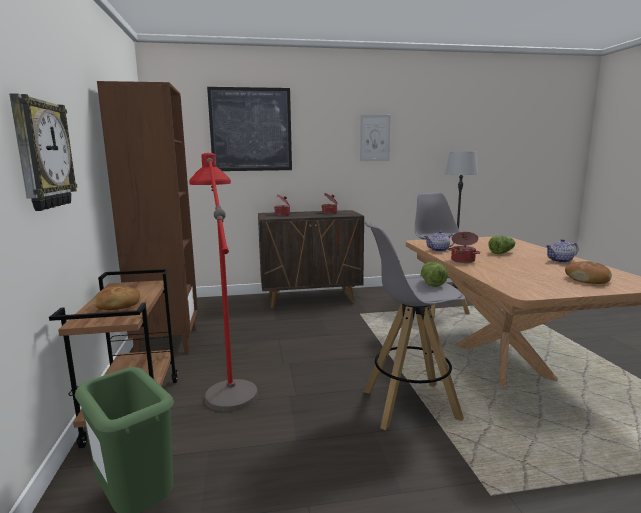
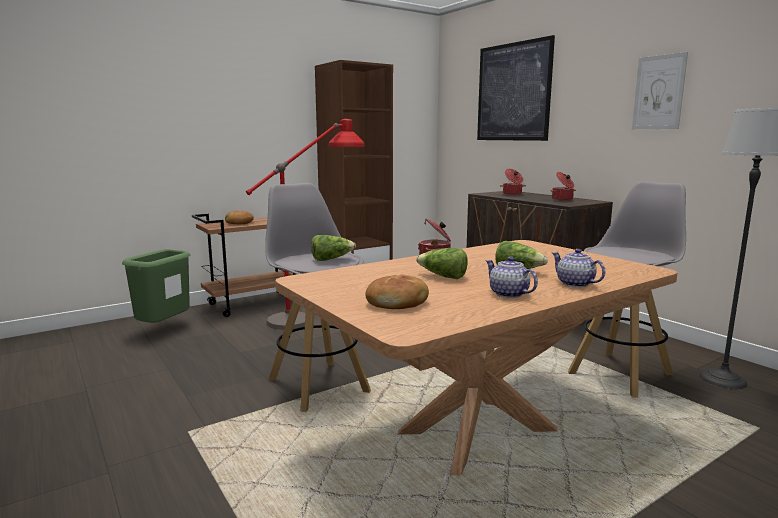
camera: 65 degrees right, 0 degrees up
(42, 154) = (218, 121): wall clock -> none
(439, 250) = (483, 251): teapot -> teapot (575, 284)
(516, 265) = (442, 276): none -> lettuce

